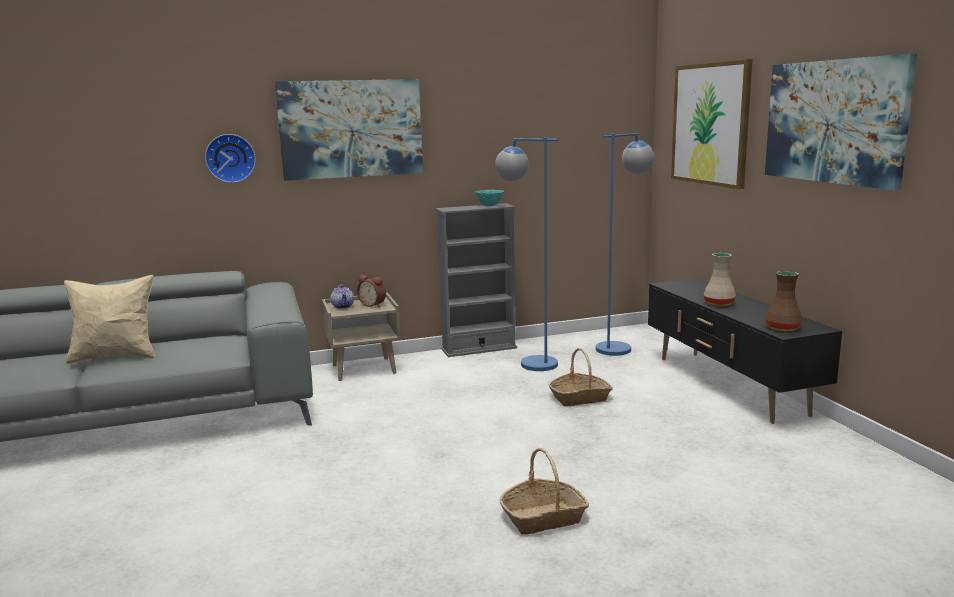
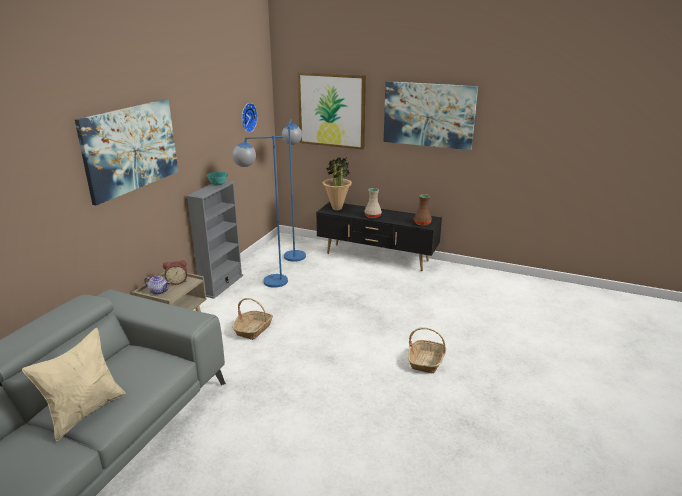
camera: 50 degrees left, 10 degrees up
(230, 158) = (51, 197): wall clock -> wall clock (247, 117)
(580, 398) = (331, 293): basket -> basket (253, 329)
(687, 286) = (337, 208): none -> potted plant

